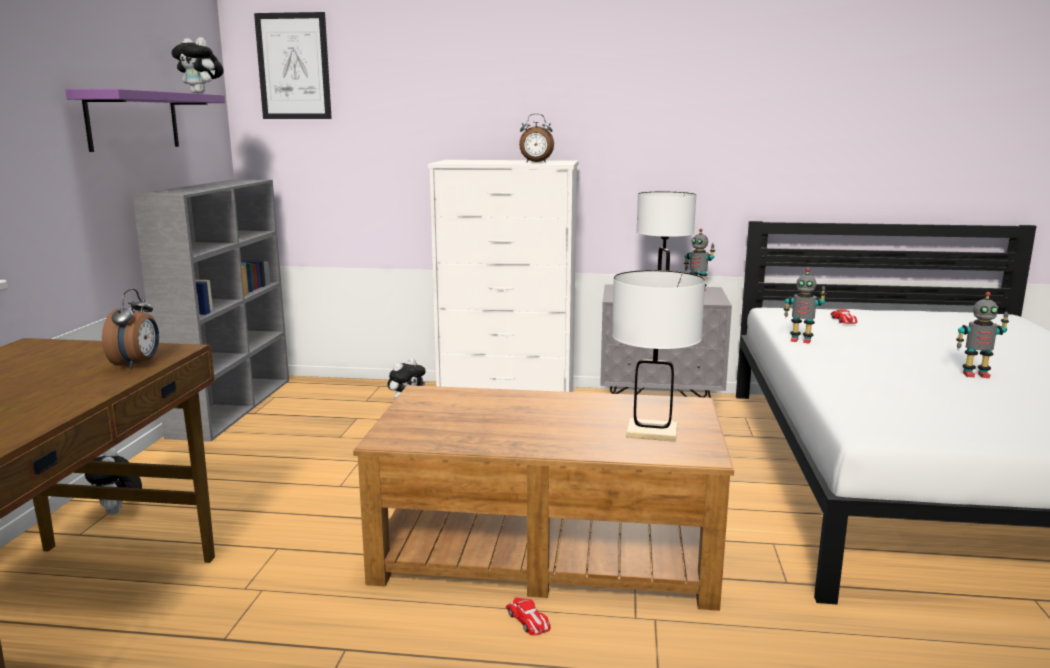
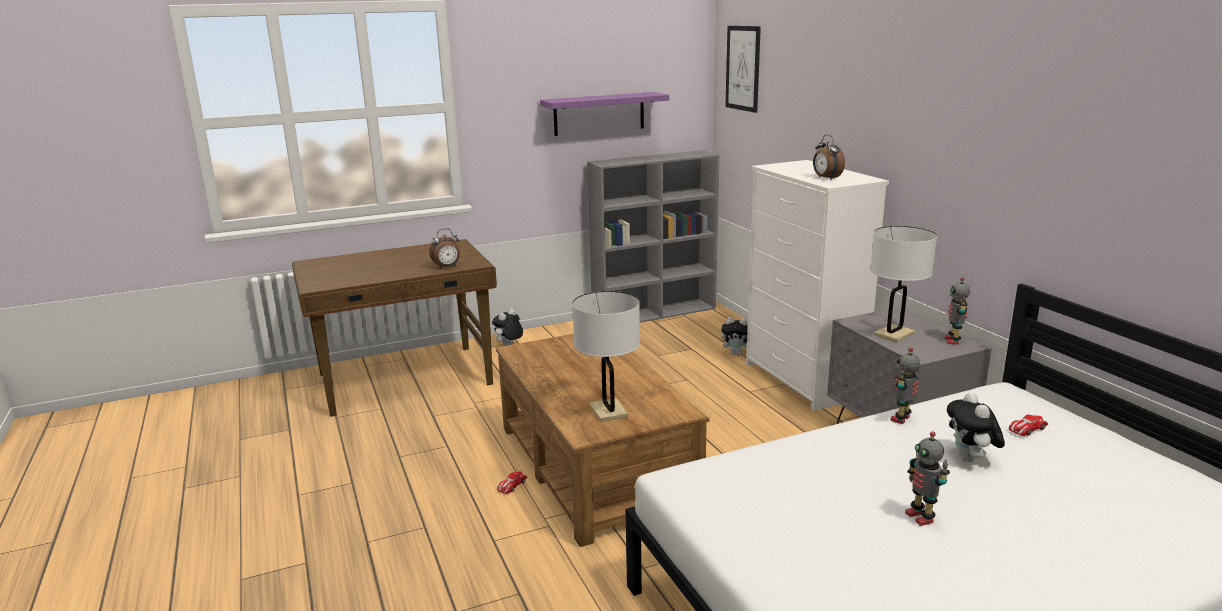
camera: 60 degrees right, 5 degrees up
(201, 93) = (651, 94): plush toy -> plush toy (970, 460)
(800, 340) = (902, 419): toy robot -> toy robot turned 45 degrees clockwise

